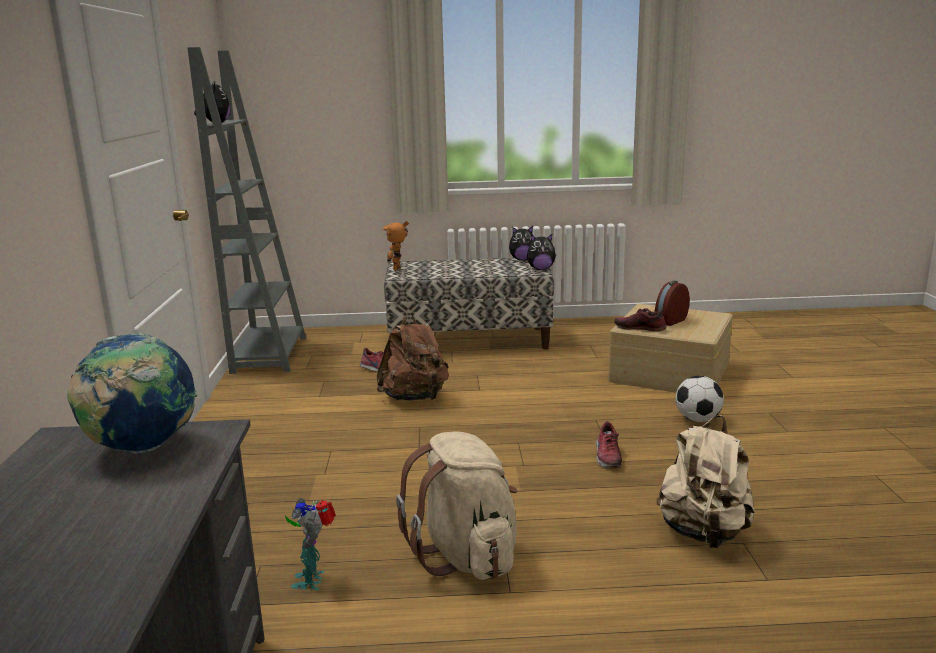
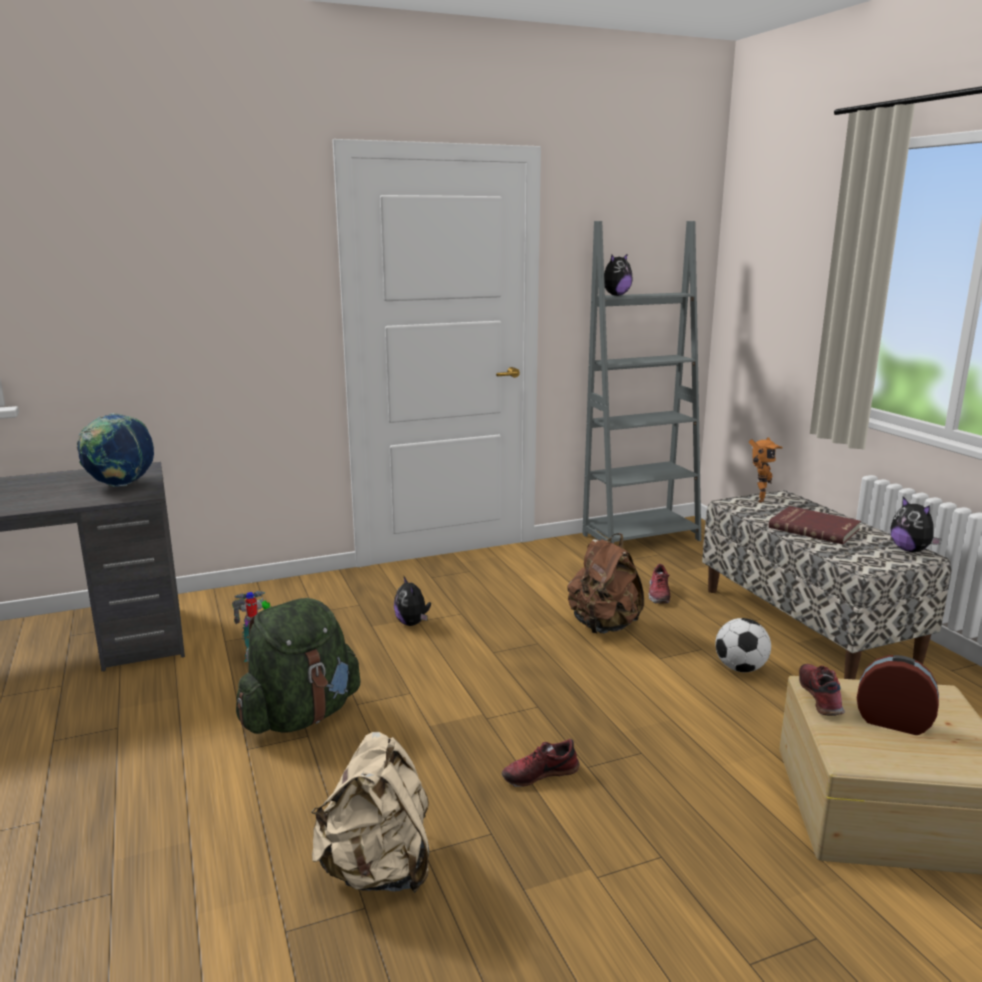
camera: 70 degrees right, 0 degrees up
(399, 269) = (758, 499): toy robot -> toy robot turned 120 degrees clockwise
(466, 555) = (301, 716): beige backpack -> green backpack
(468, 268) = (814, 528): none -> red book
(541, 269) = (878, 567): plush toy -> plush toy (412, 623)
(697, 419) = (714, 848): football -> football (740, 668)

